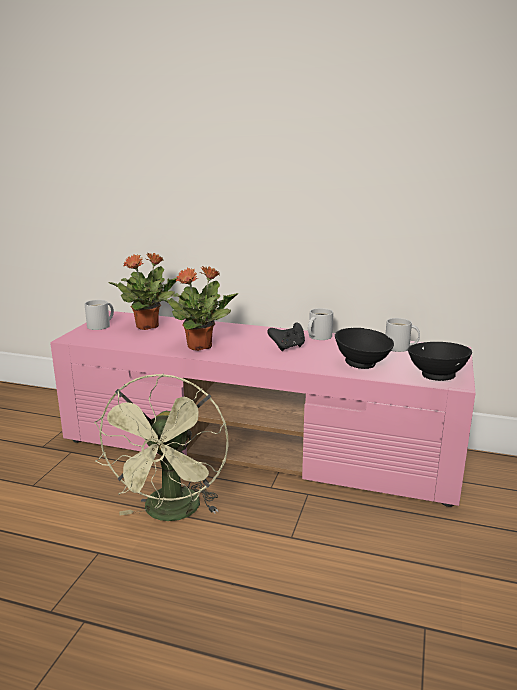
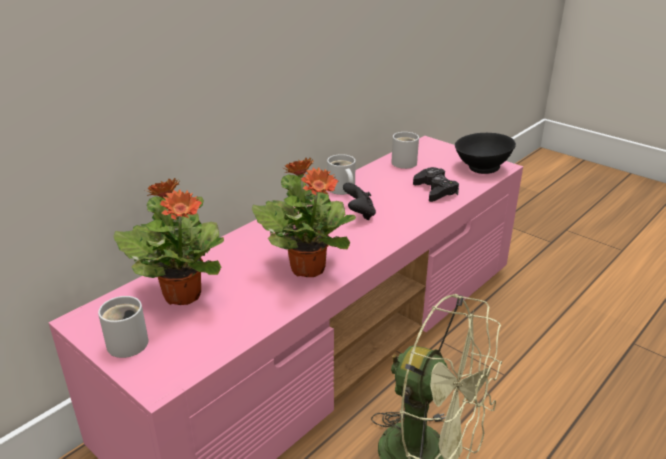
camera: 65 degrees left, 10 degrees up
(362, 364) = (435, 190): black bowl -> black game controller

